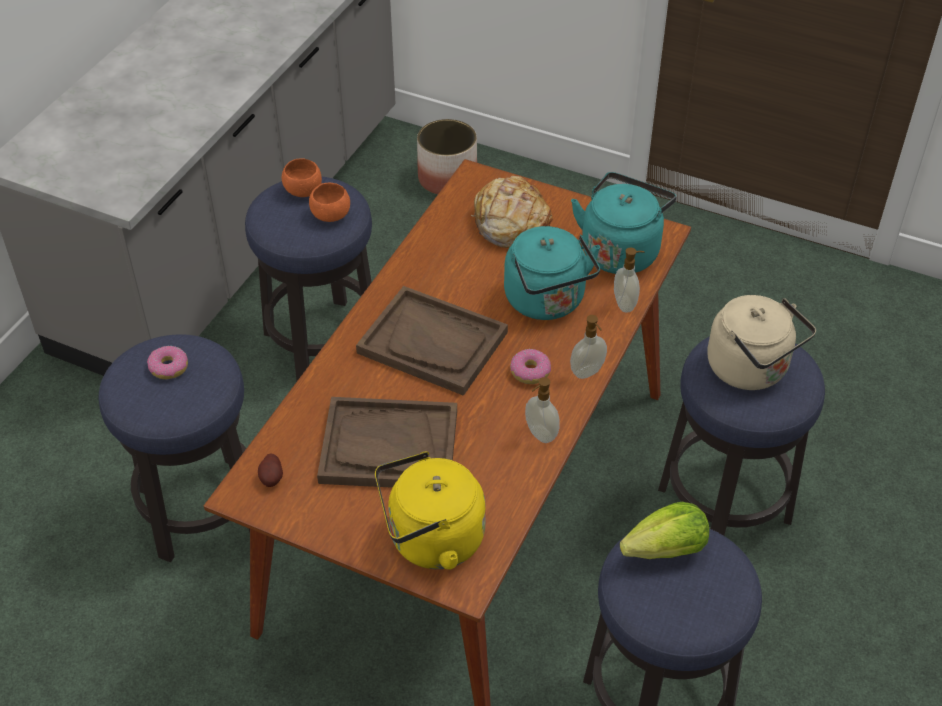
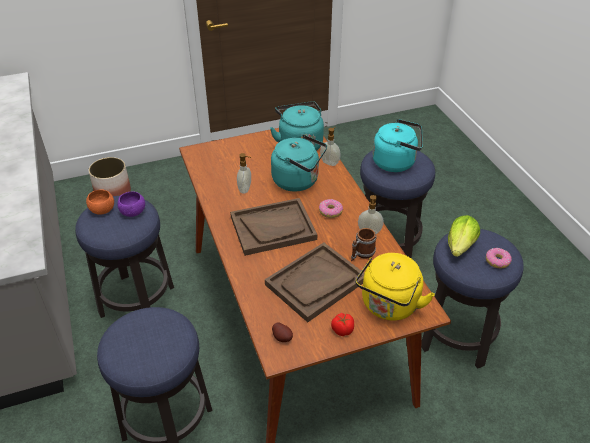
camera: 45 degrees left, 5 degrees down
(168, 367) = (139, 335): donut -> donut (497, 261)
(330, 215) = (133, 212): orange bowl -> purple bowl
(342, 522) = (342, 330): none -> tomato
(490, 453) = (361, 254): none -> mug
(510, 223) = (238, 160): bread -> none
(588, 372) = (353, 197): soap dispenser -> soap dispenser (245, 189)
(751, 370) = (396, 162): beige kettle -> turquoise kettle

